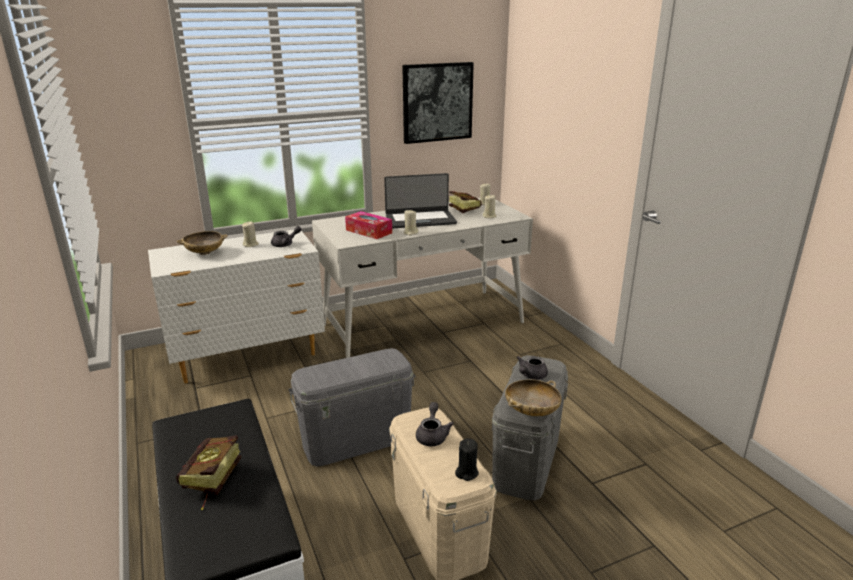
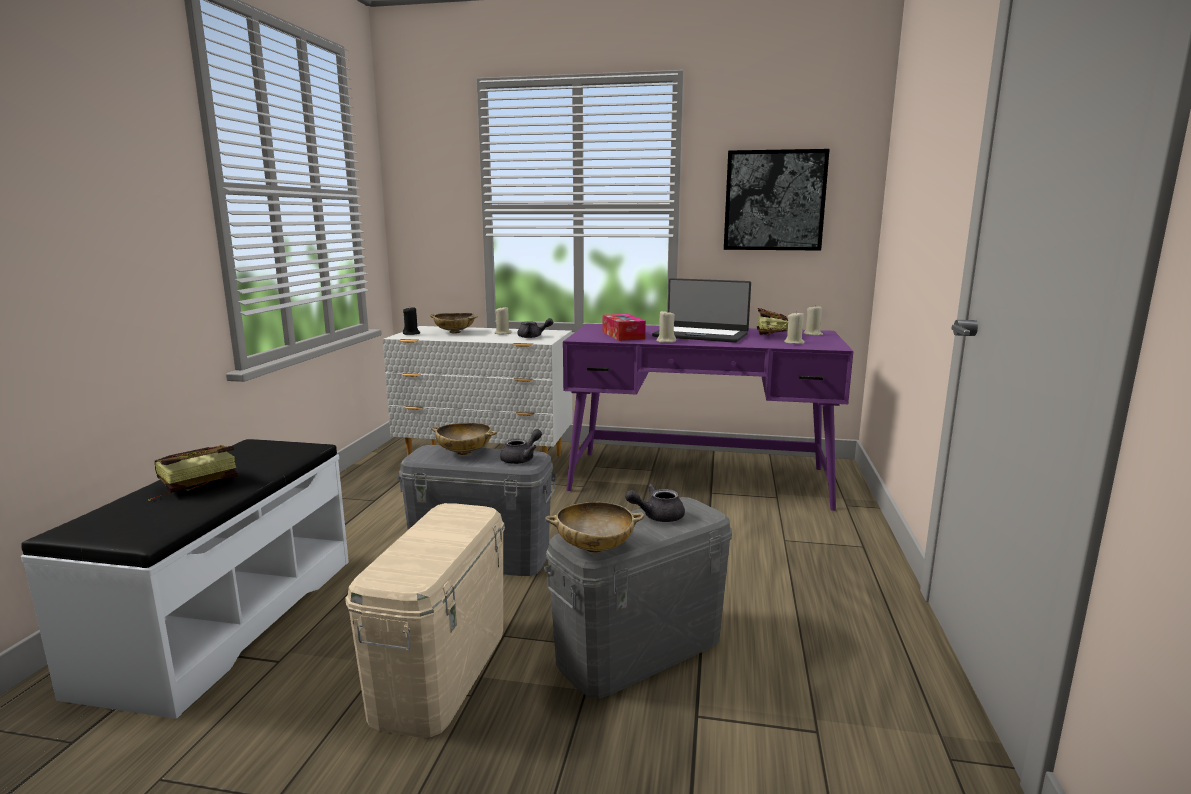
camera: 35 degrees right, 10 degrees down
(337, 367) = (464, 452): none -> beige bowl
(424, 323) = (699, 479): white desk -> purple desk
(432, 435) = (446, 529): grey teapot -> grey teapot (521, 459)
(467, 472) = (416, 572): black candle -> black candle (411, 333)

